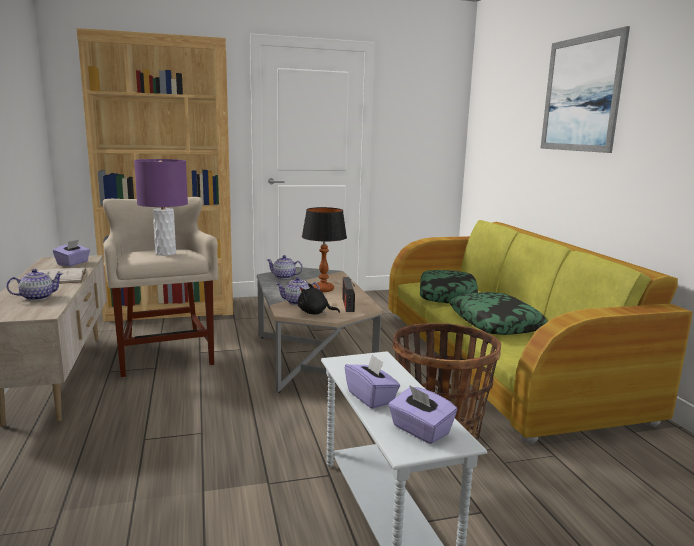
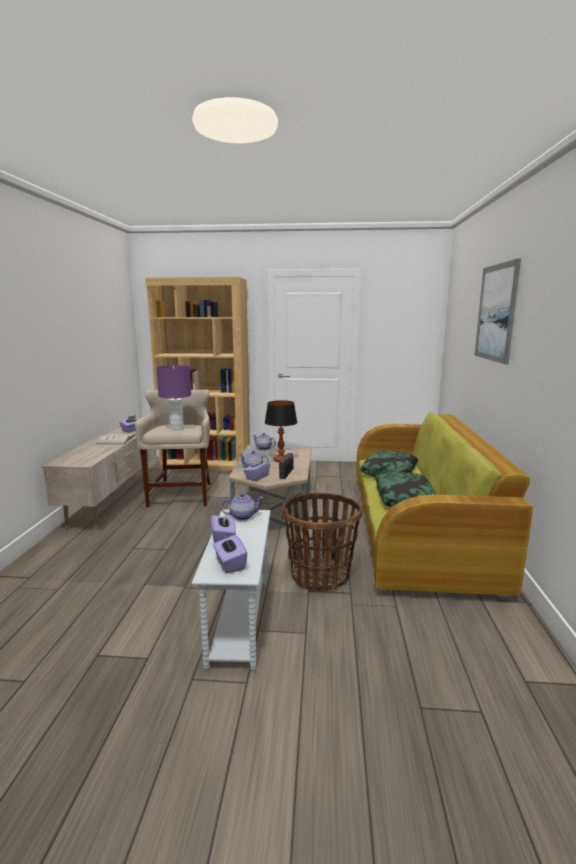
camera: 20 degrees right, 0 degrees up
(37, 297) = (92, 452): teapot -> teapot (242, 516)
(315, 313) = (257, 477): black plush toy -> purple tissue box

